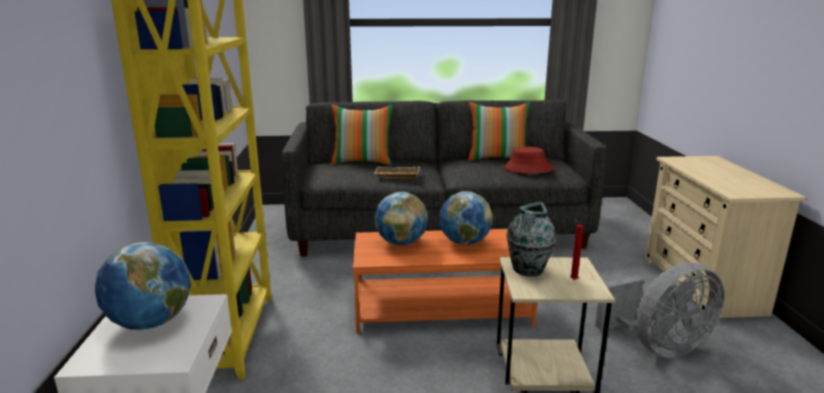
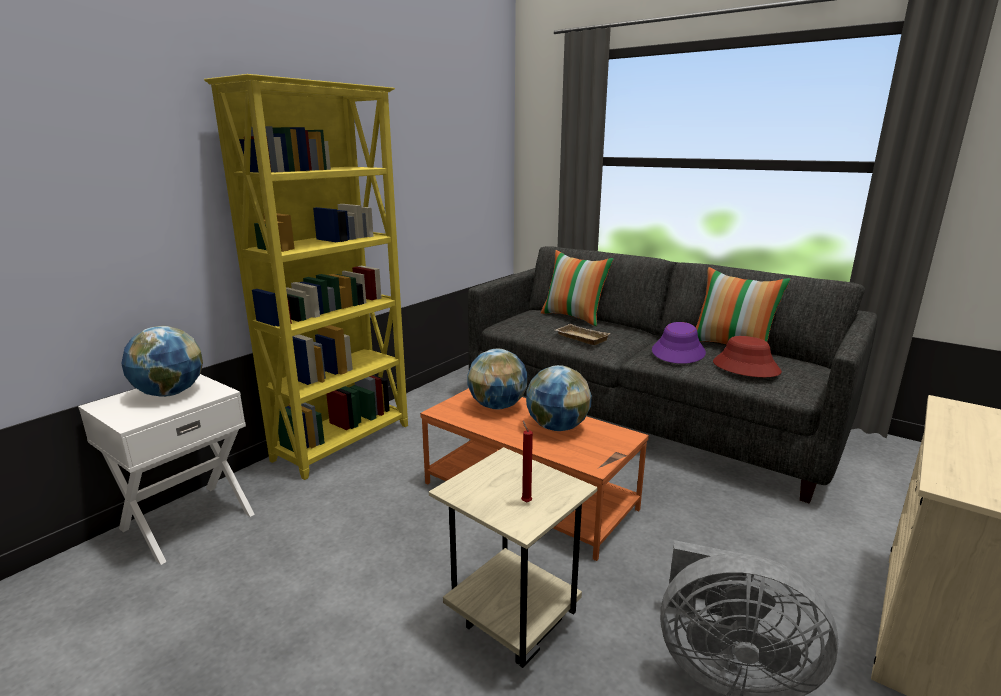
camera: 40 degrees right, 0 degrees up
(477, 169) = (678, 352): none -> purple hat
(528, 270) = (500, 471): vase -> none

